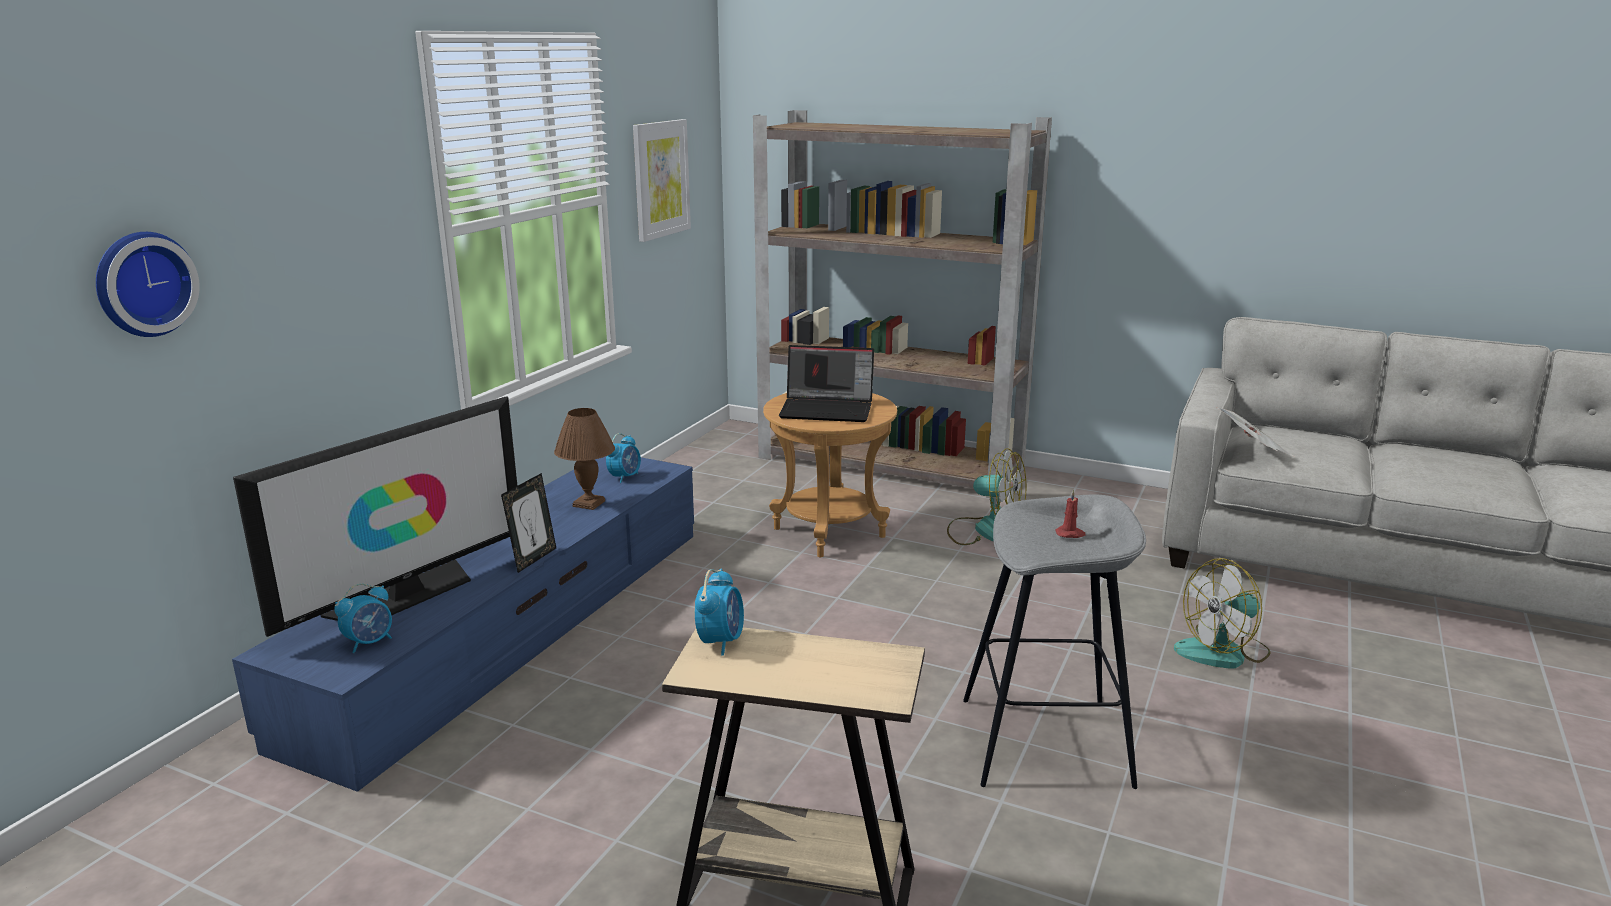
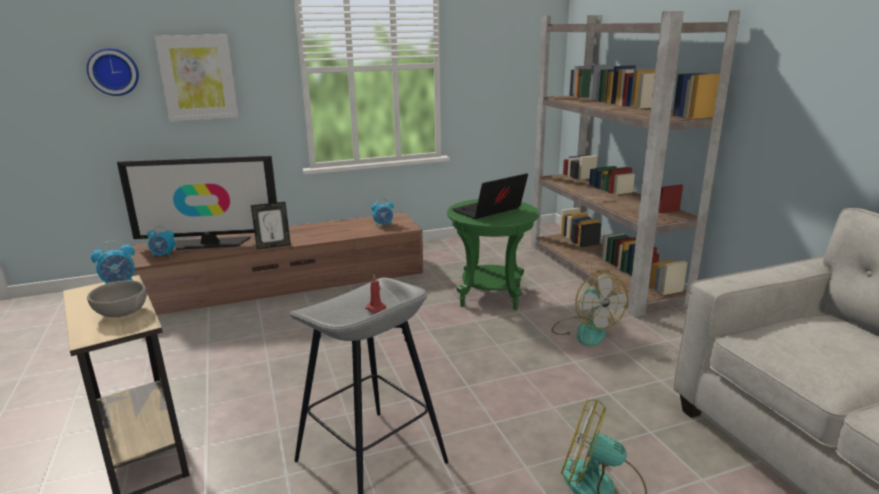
camera: 45 degrees right, 0 degrees up
(512, 625) = (284, 281): blue tv stand -> brown tv stand
(589, 503) = (344, 231): brown table lamp -> none
(661, 179) = (496, 58): picture -> picture (198, 78)
(828, 409) = (488, 211): laptop -> laptop turned 90 degrees clockwise
(829, 532) = (491, 296): brown side table -> green side table
(833, 659) = (122, 312): none -> grey bowl
(1252, 451) = (763, 331): newspaper -> none

